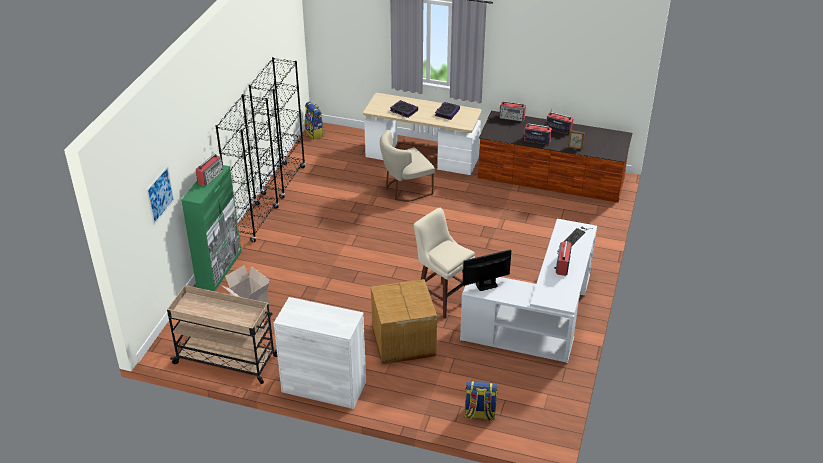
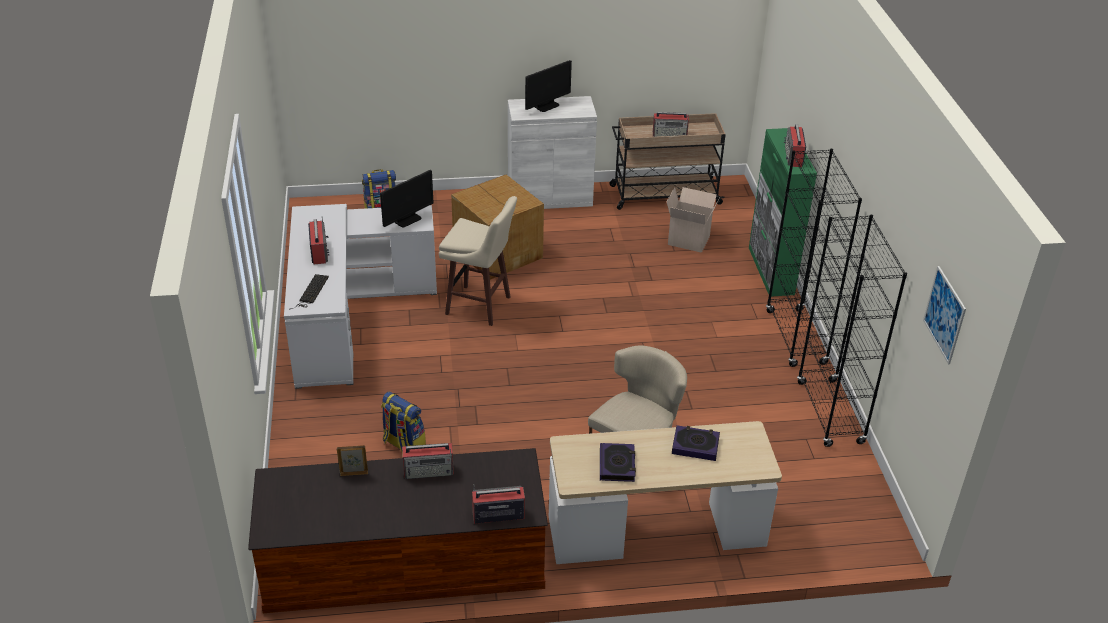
camera: 155 degrees right, 0 degrees up
(160, 195) = (791, 82): picture -> picture (944, 314)
(315, 133) = (883, 528): backpack -> backpack (403, 444)
(321, 320) = (546, 106): none -> monitor
(558, 129) = (397, 511): radio -> radio (670, 134)

